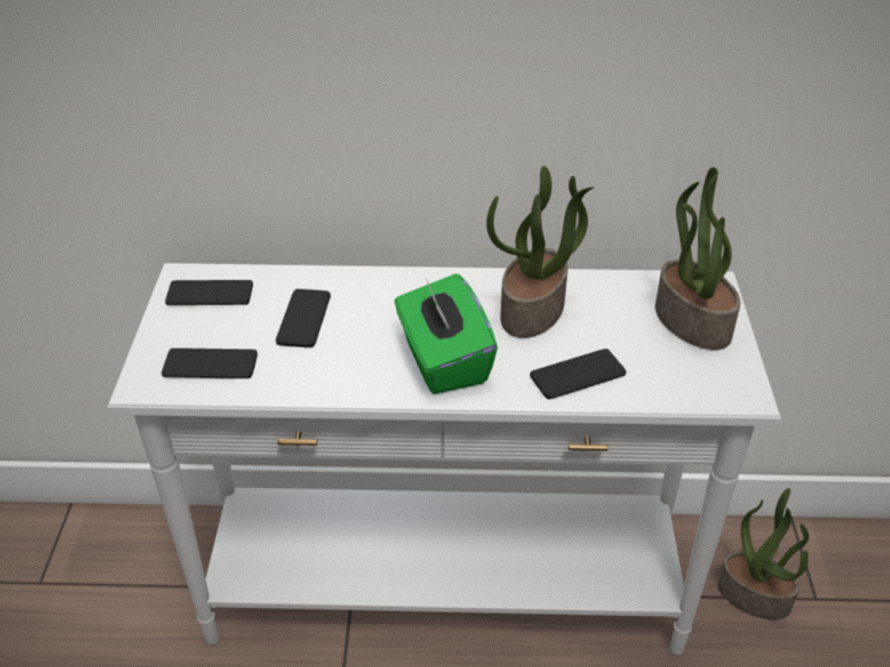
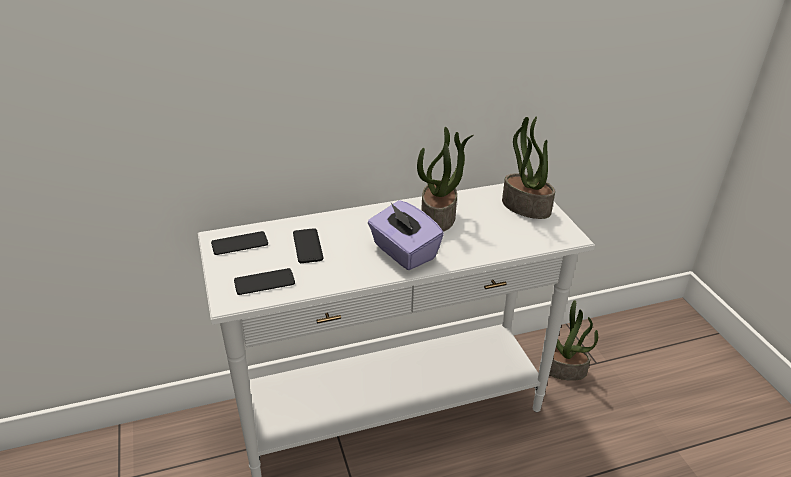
camera: 20 degrees left, 5 degrees down
(443, 361) = (403, 252): green tissue box -> purple tissue box
(577, 375) = (481, 244): phone -> none

